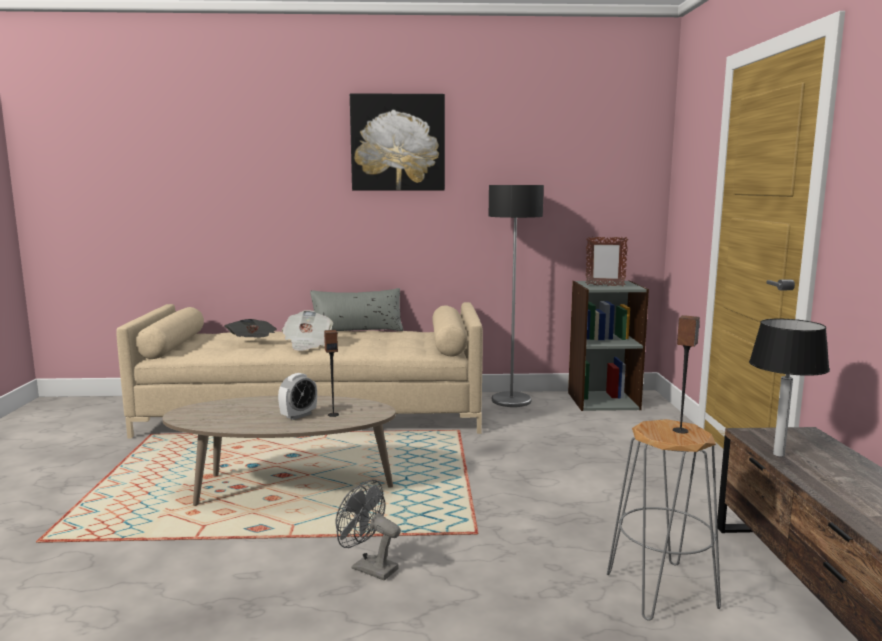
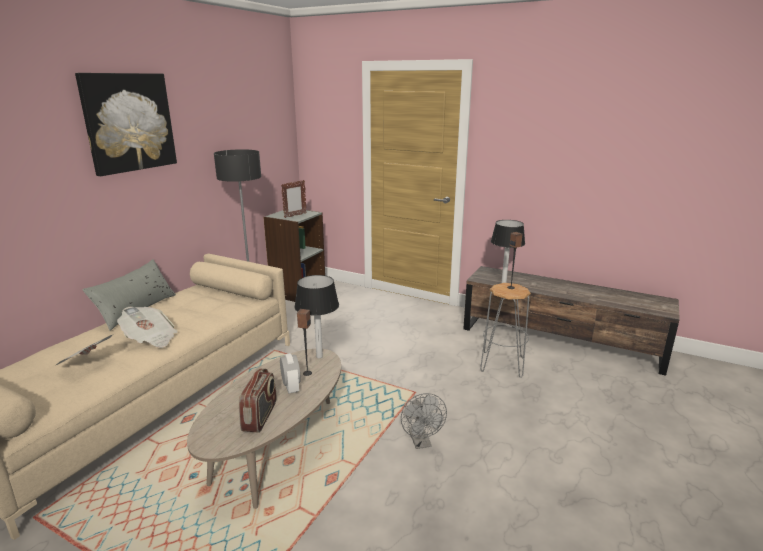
camera: 60 degrees left, 10 degrees up
(236, 418) = (260, 416): none -> radio
(368, 567) = (421, 442): grey fan -> grey fan turned 75 degrees counterclockwise
(374, 411) = (319, 356): none -> table lamp

